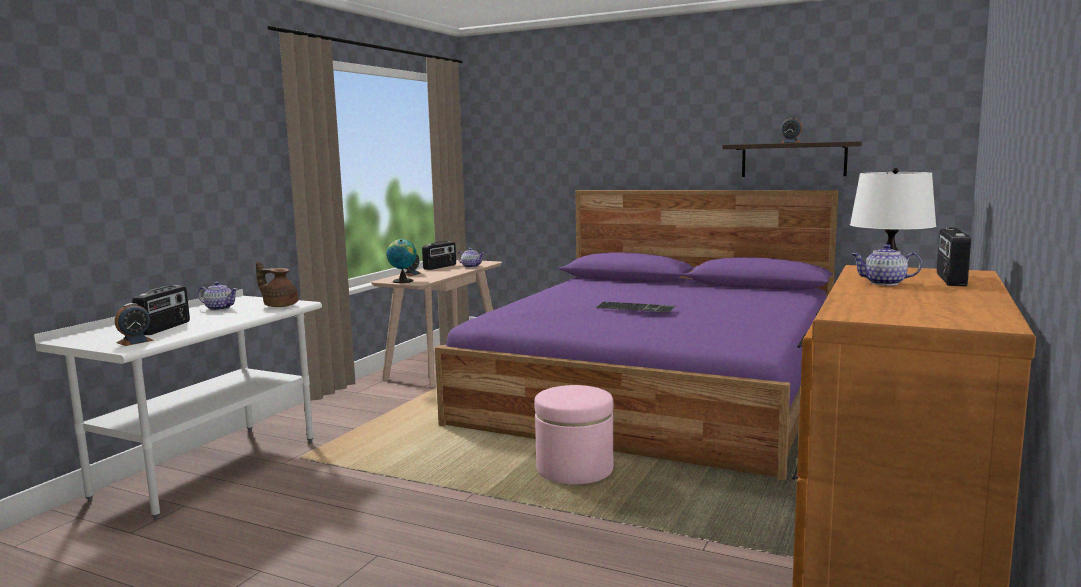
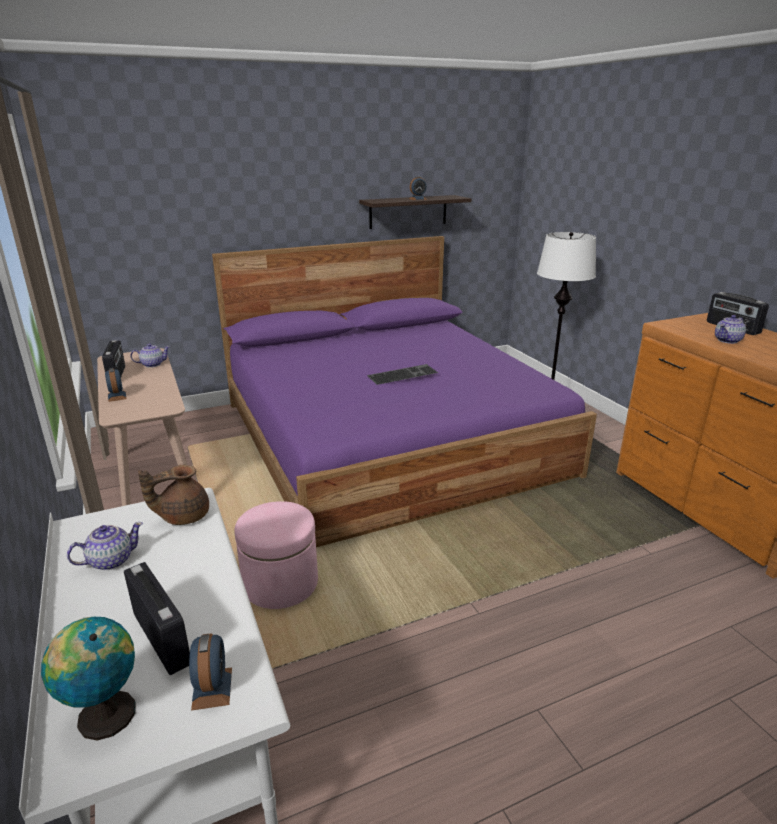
camera: 50 degrees left, 15 degrees up
(402, 281) = (142, 411): globe -> globe (103, 714)
(574, 469) = (481, 536): pink ottoman -> pink ottoman (280, 583)

